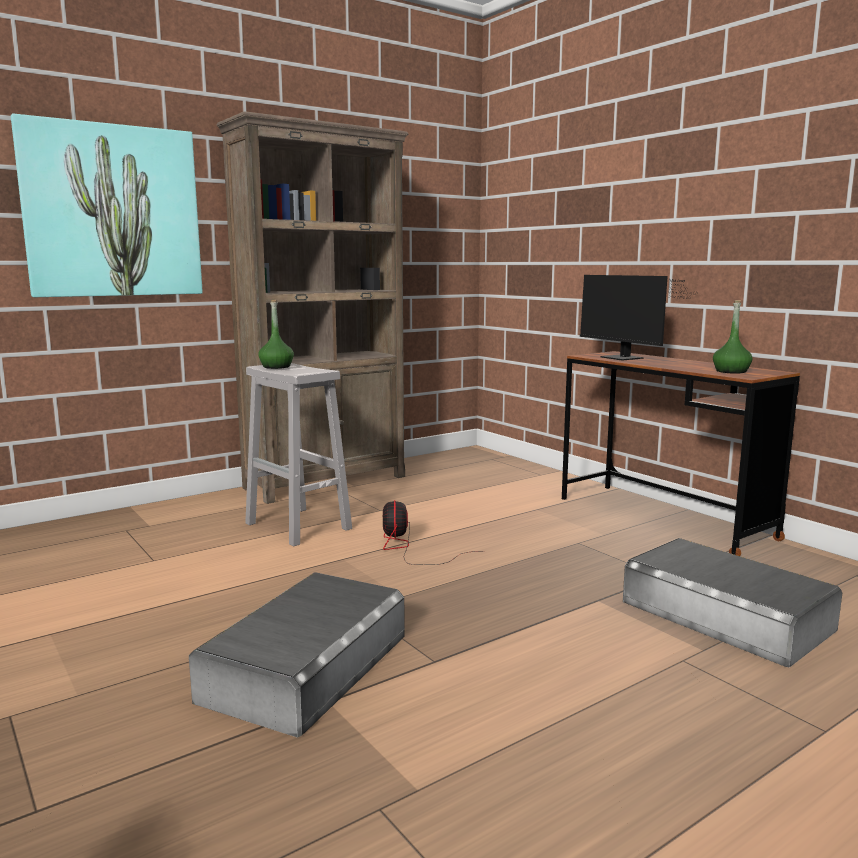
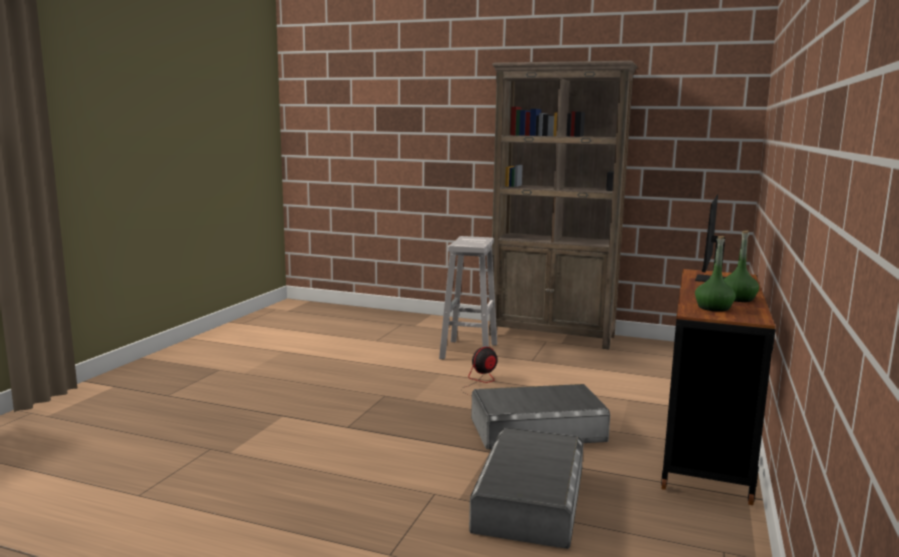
camera: 55 degrees right, 0 degrees up
(112, 212) = (438, 129): picture -> none
(276, 367) = (469, 239): green bottle -> green bottle (738, 299)
(306, 666) = (310, 402): grey storage box -> grey storage box (537, 429)

